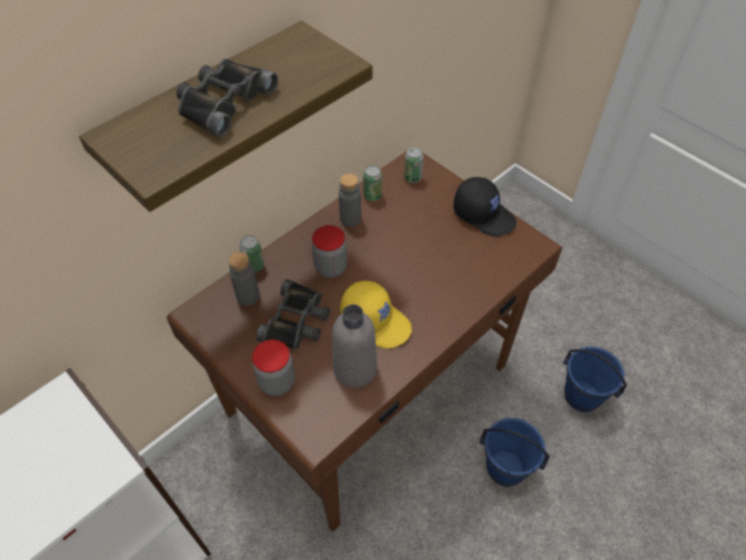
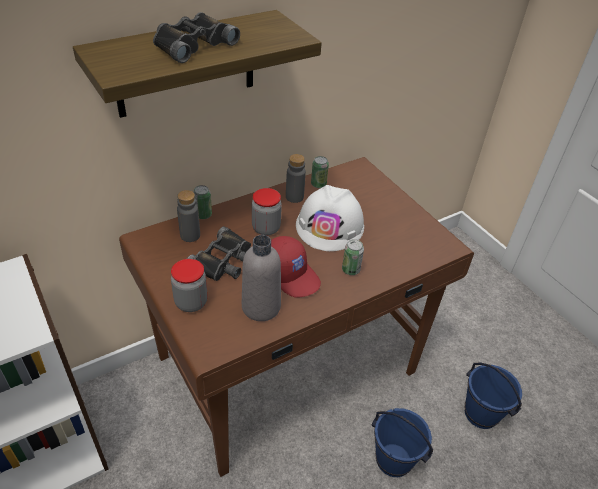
camera: 10 degrees right, 10 degrees down
(376, 321) = (291, 275): yellow cap -> red cap
(400, 248) = (330, 226): none -> white hard hat
(412, 177) = (356, 178): can -> can (350, 270)
(484, 214) = (410, 215): black cap -> none

